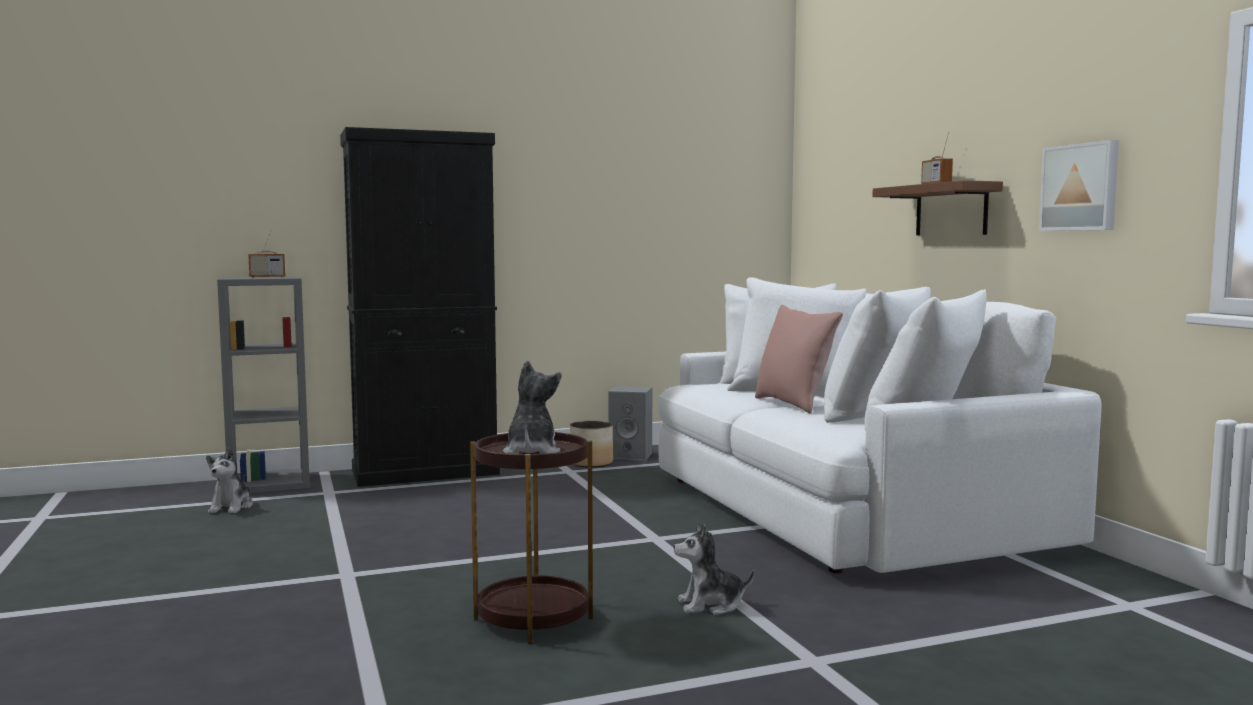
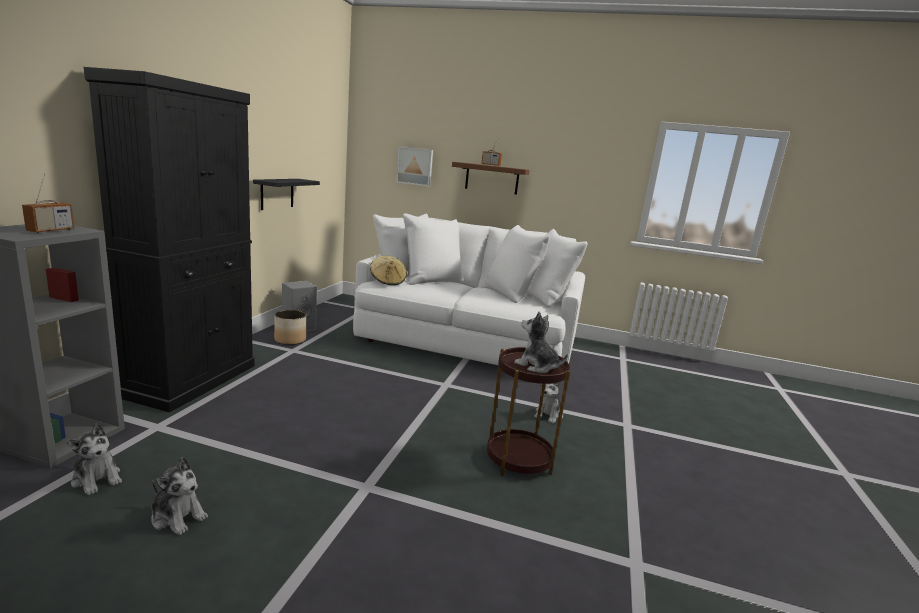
camera: 55 degrees left, 10 degrees up
(213, 540) = (178, 517): none -> plush toy
(619, 262) = (277, 193): none -> black shelf
(707, 385) = (388, 281): none -> beige hat
(794, 405) = (468, 291): pink pillow -> none
(1081, 187) = (577, 180): picture -> picture (415, 166)

